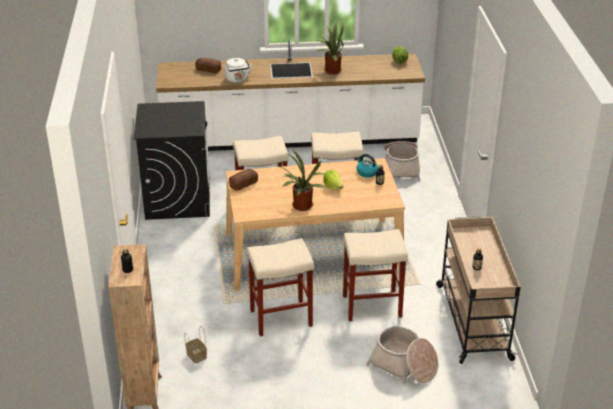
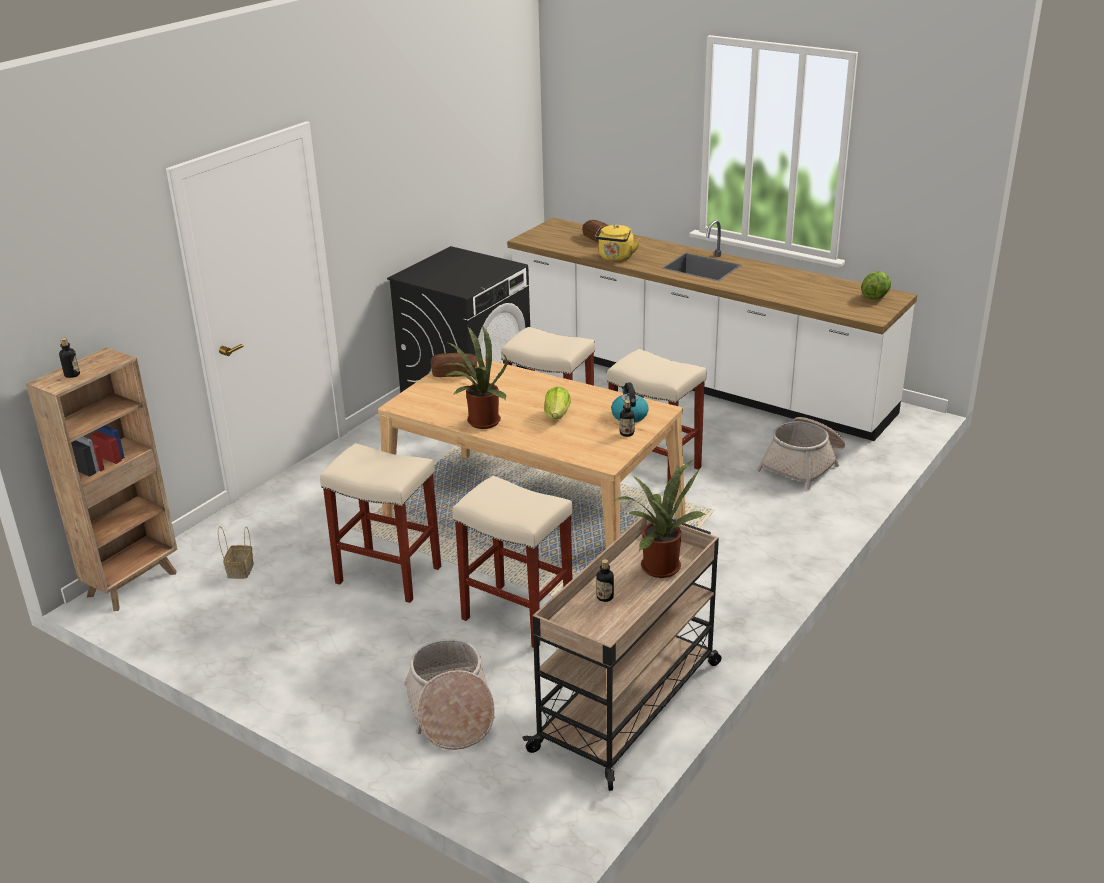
camera: 40 degrees right, 5 degrees down
(237, 80) = (615, 258): white kettle -> yellow kettle
(331, 70) = (755, 281): potted plant -> potted plant (658, 565)

